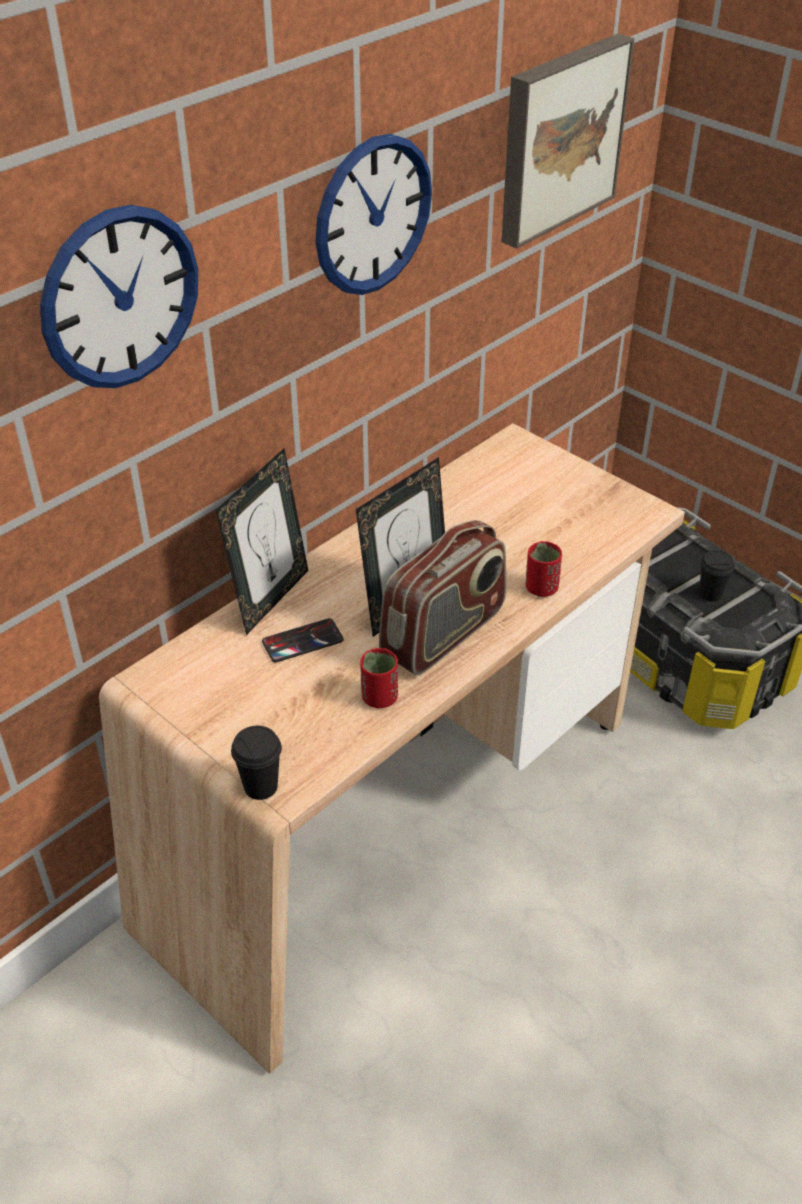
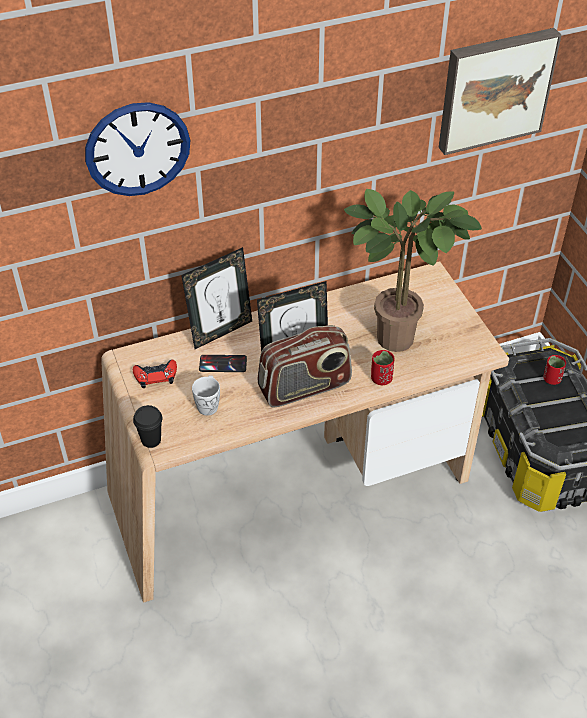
camera: 25 degrees right, 5 degrees up
(209, 691) = (156, 376): none -> red game controller
(318, 704) = (208, 404): none -> white mug
(373, 215) = (327, 122): wall clock -> none
(379, 698) = (244, 413): red cup -> red cup (551, 379)
(529, 526) = (401, 336): none -> potted plant
(710, 594) = (555, 416): black cup -> none

